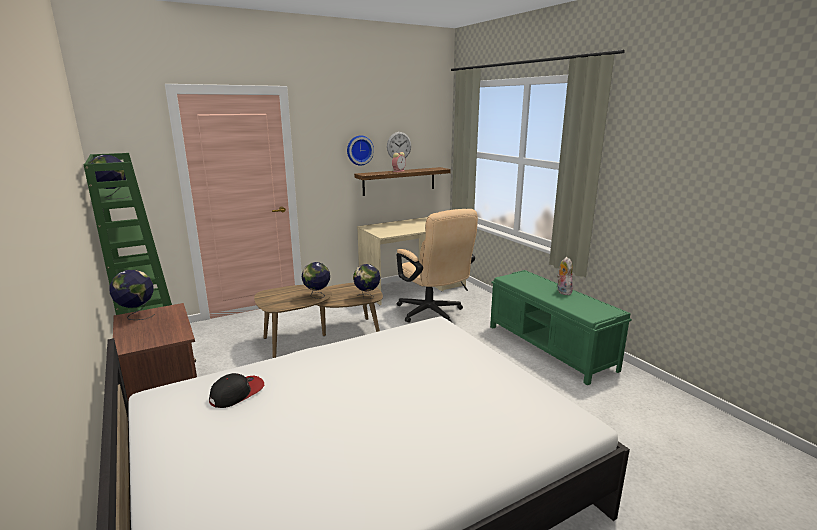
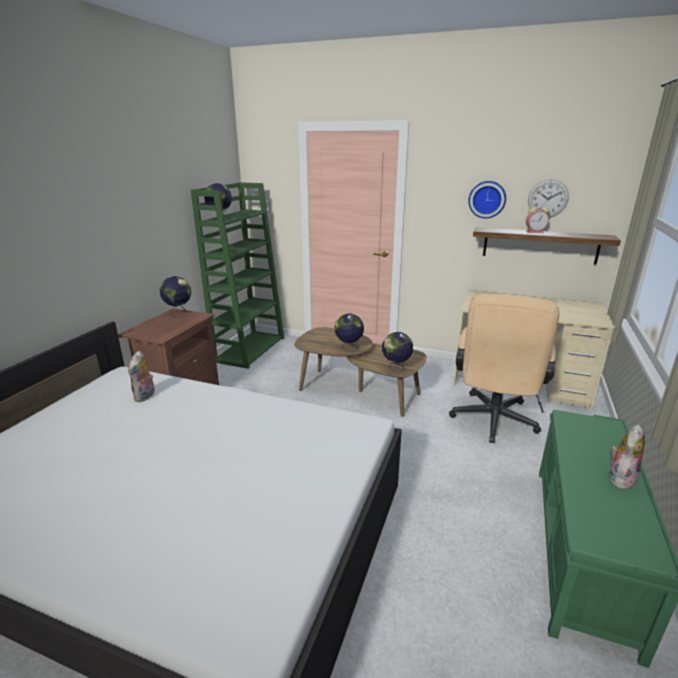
camera: 50 degrees right, 5 degrees up
(237, 393) = (145, 396): cap -> plush toy

